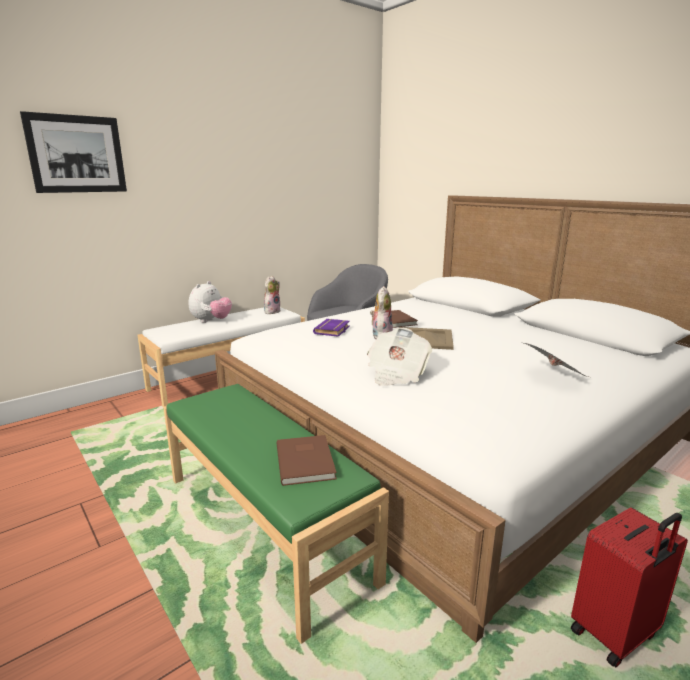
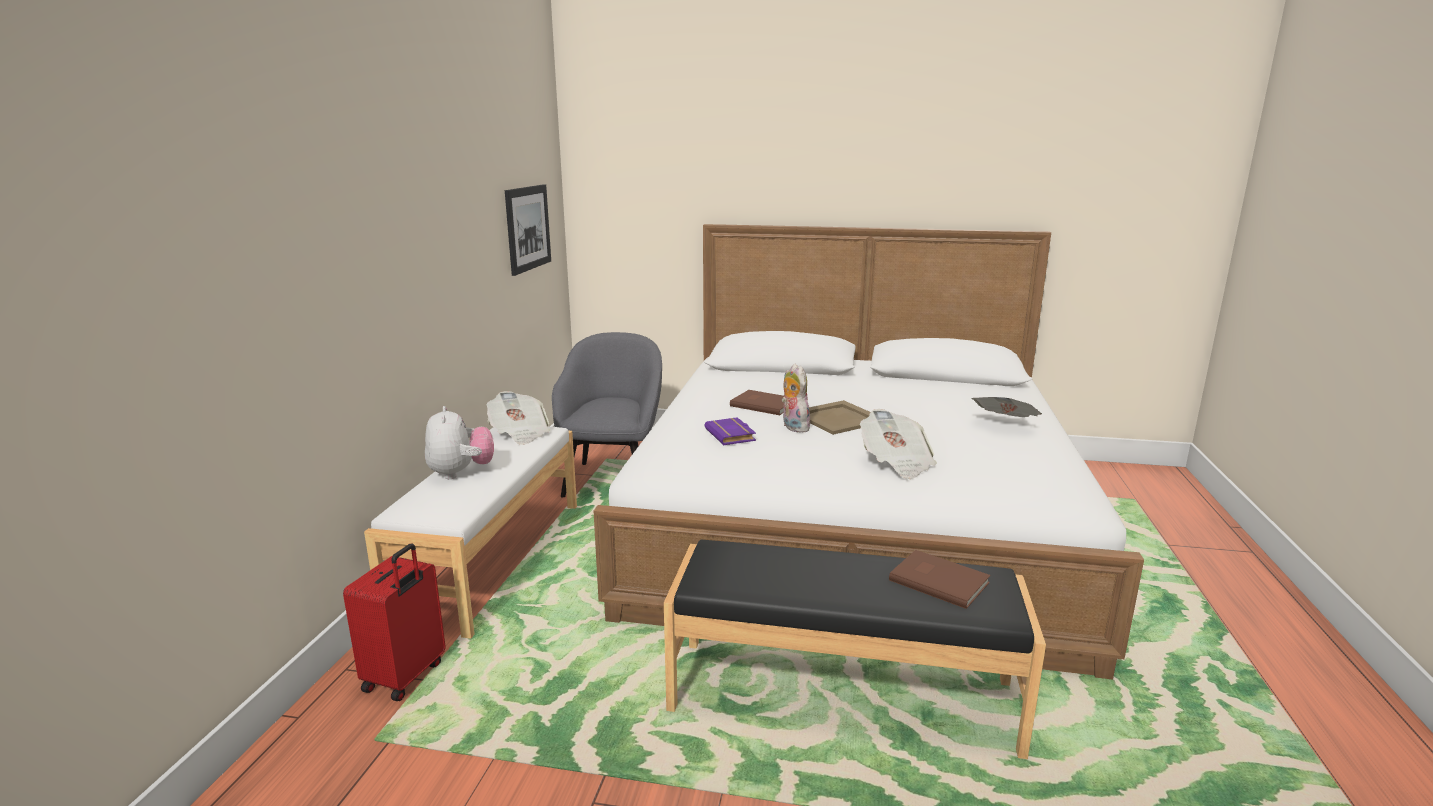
camera: 40 degrees left, 0 degrees up
(77, 154) = (263, 216): picture -> picture (528, 228)
(265, 525) = (842, 694): green bench -> black bench
(272, 311) = (519, 433): plush toy -> newspaper
(615, 634) = (1159, 624): red suitcase -> red suitcase (406, 677)

